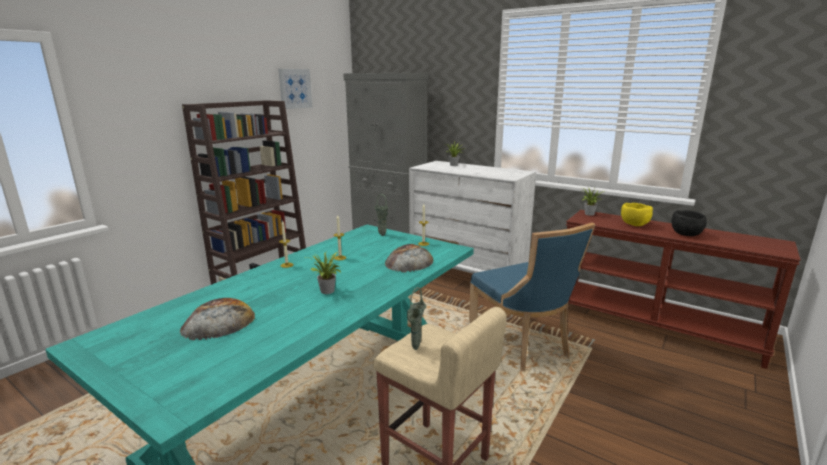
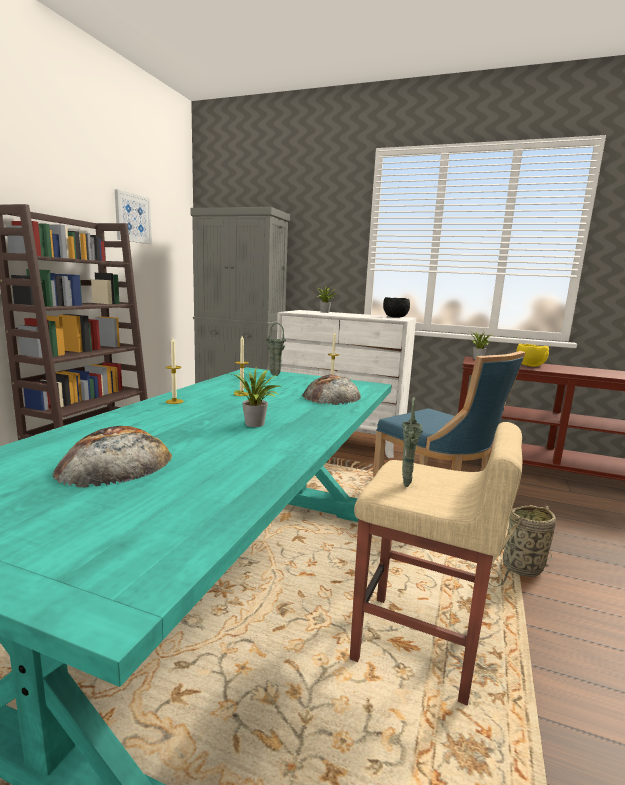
camera: 15 degrees left, 5 degrees down
(558, 416) = (520, 570): none -> basket
(685, 234) = (583, 371): black bowl -> black bowl (394, 317)

